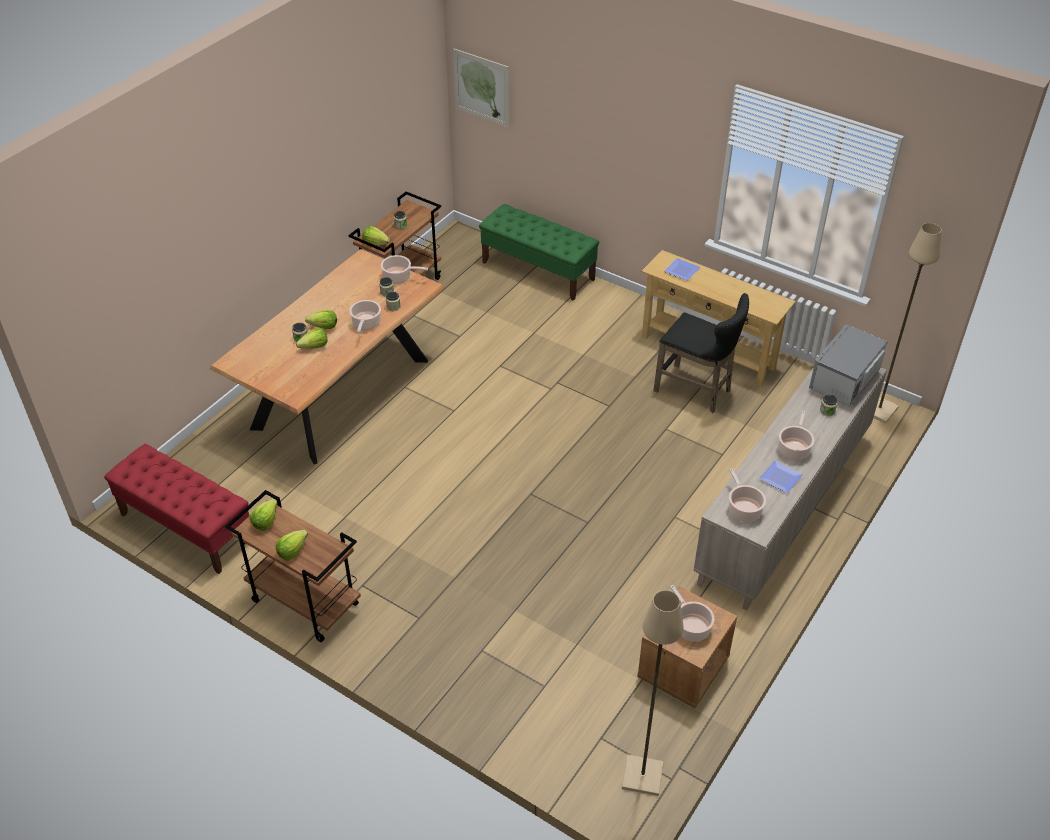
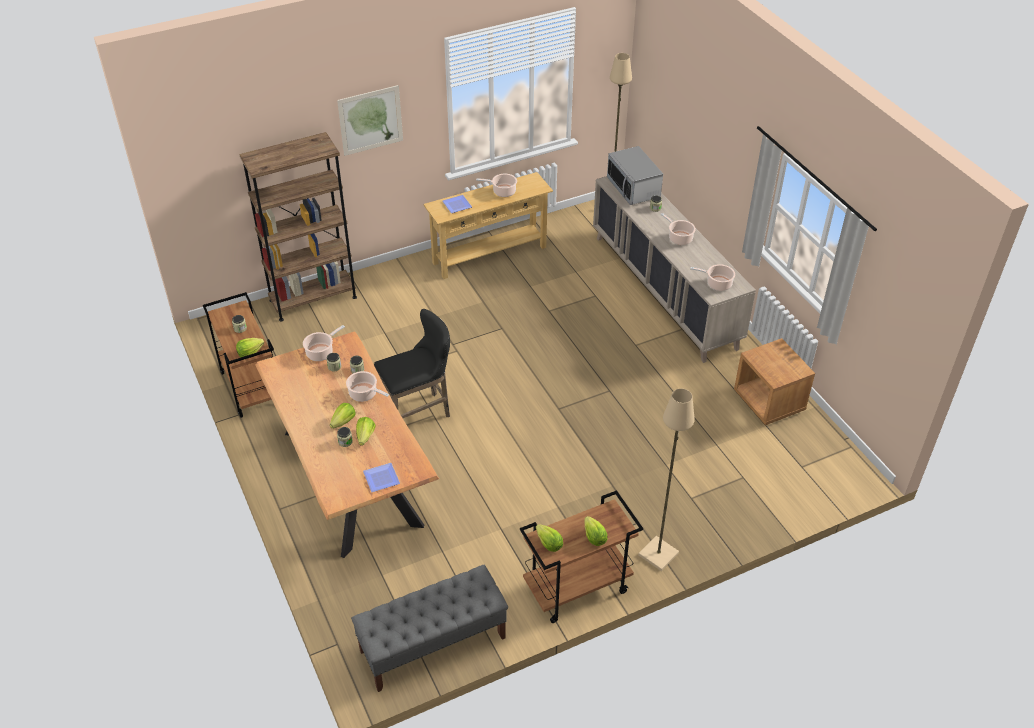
camera: 60 degrees left, 0 degrees up
(186, 527) = (432, 645): red bench -> grey bench
(481, 87) = (200, 176): picture -> picture (370, 120)
(538, 271) = (313, 299): green bench -> brown bookcase
(643, 775) = (841, 459): beige floor lamp -> beige floor lamp (658, 553)
(691, 627) = (779, 362): cooking pot -> cooking pot (502, 191)
(696, 391) = (524, 279): black stool -> black stool (419, 413)
(779, 478) = (700, 256): plate -> plate (380, 479)

